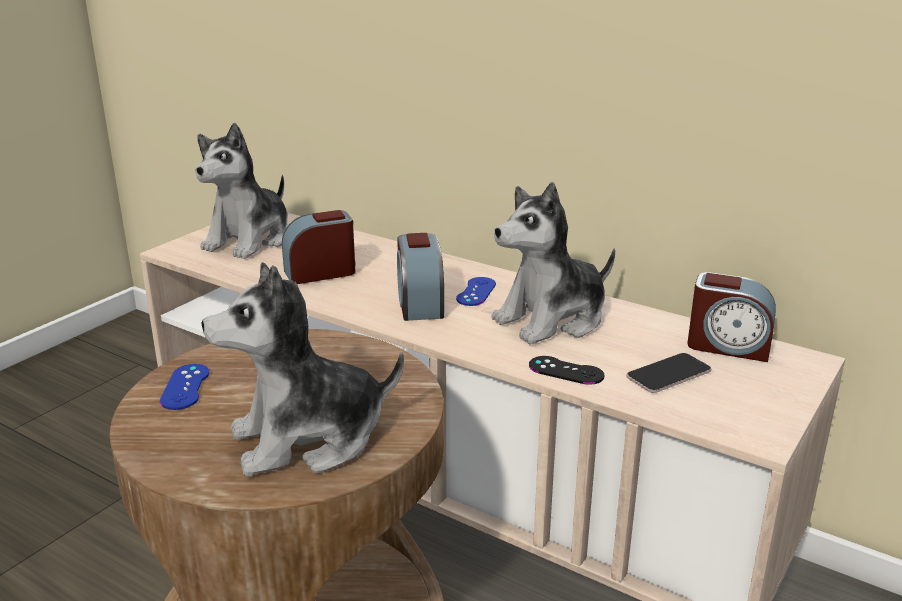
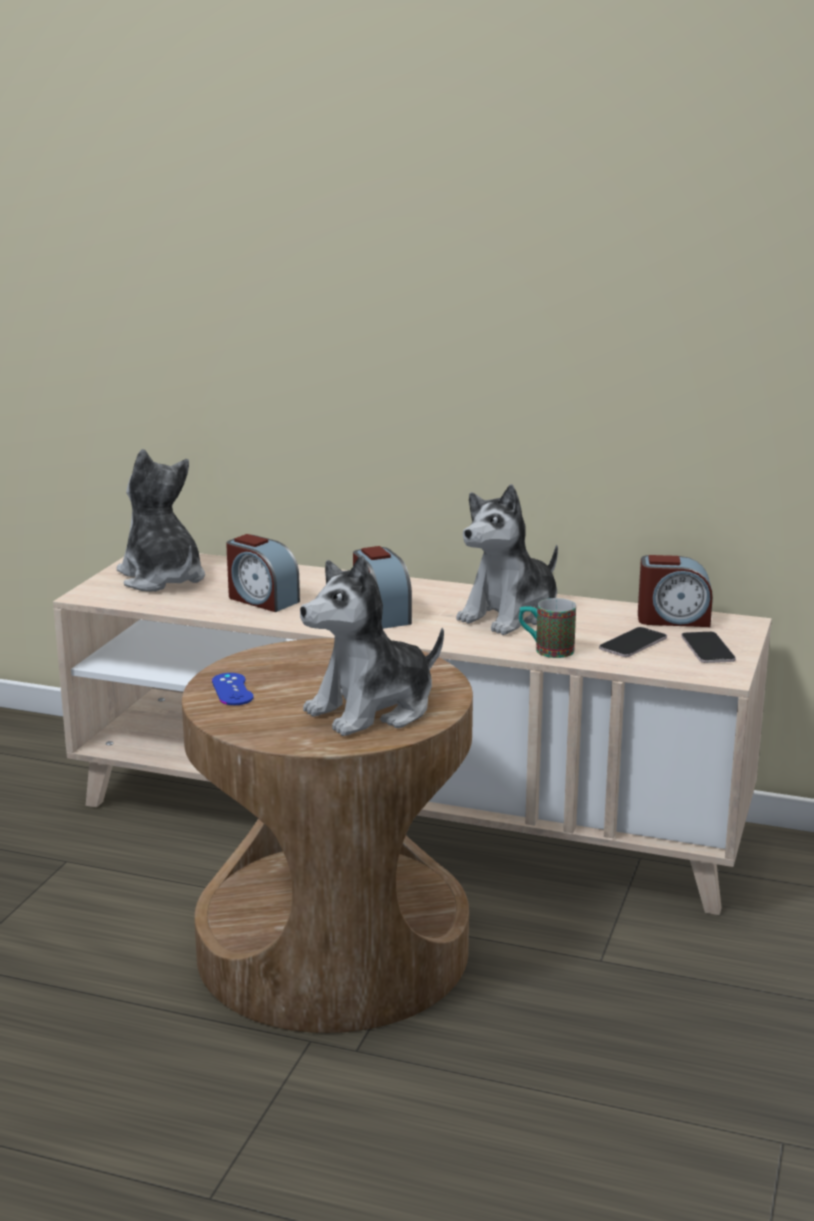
camera: 15 degrees left, 5 degrees down
(250, 240) = (162, 579): plush toy -> plush toy turned 135 degrees clockwise
(320, 272) = (262, 600): alarm clock -> alarm clock turned 105 degrees counterclockwise
(476, 292) = (427, 601): blue game controller -> none
(566, 371) = (546, 650): black game controller -> mug
(754, 393) = (707, 649): none -> phone

